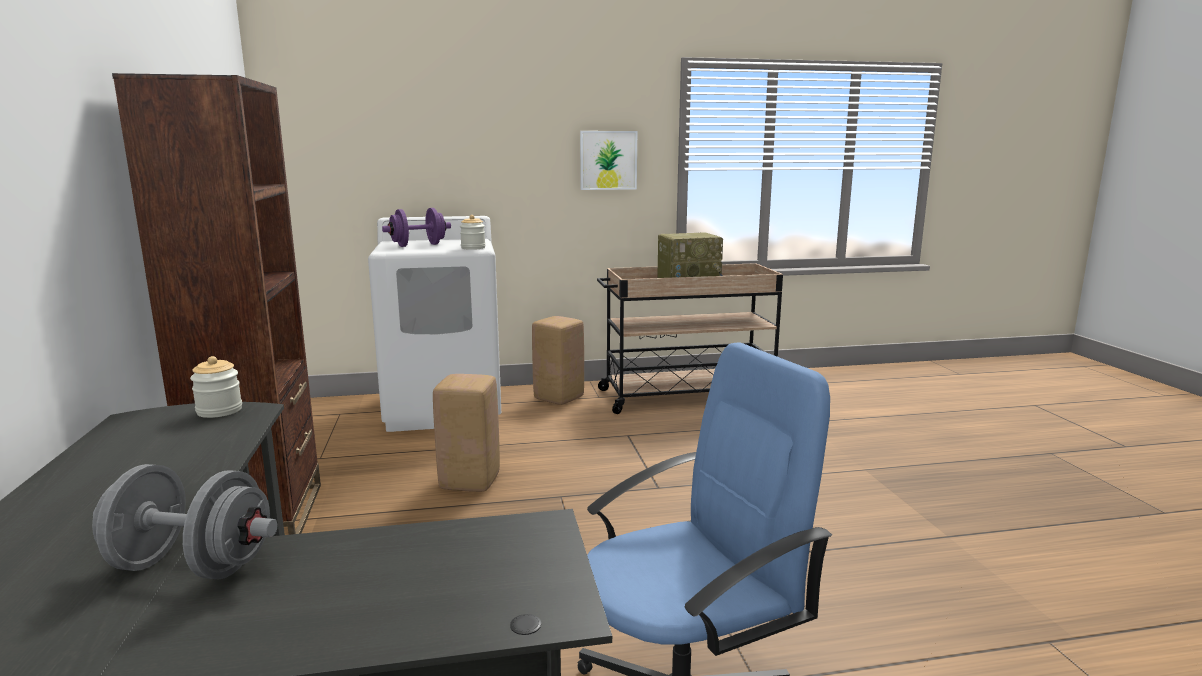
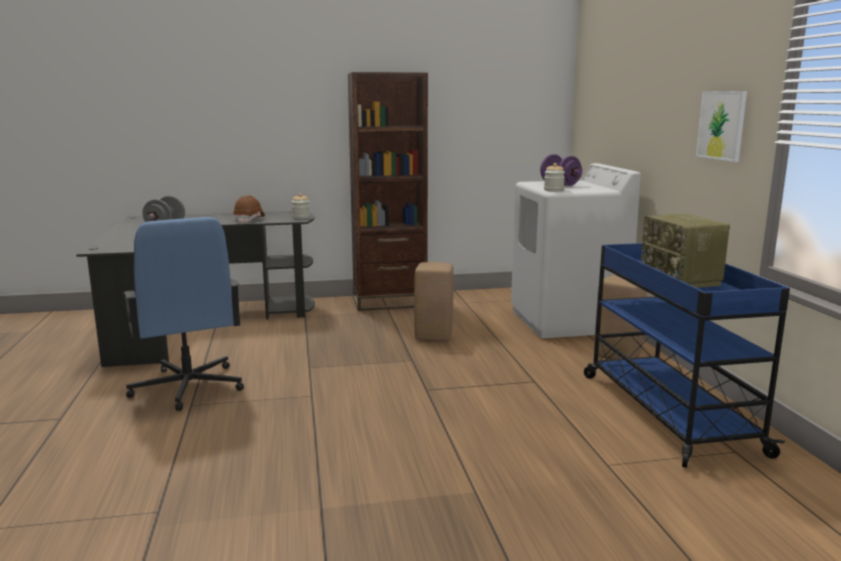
camera: 90 degrees right, 0 degrees up
(186, 459) = (249, 219): none -> brown hard hat
(686, 396) = (666, 411): beige cart -> blue cart

